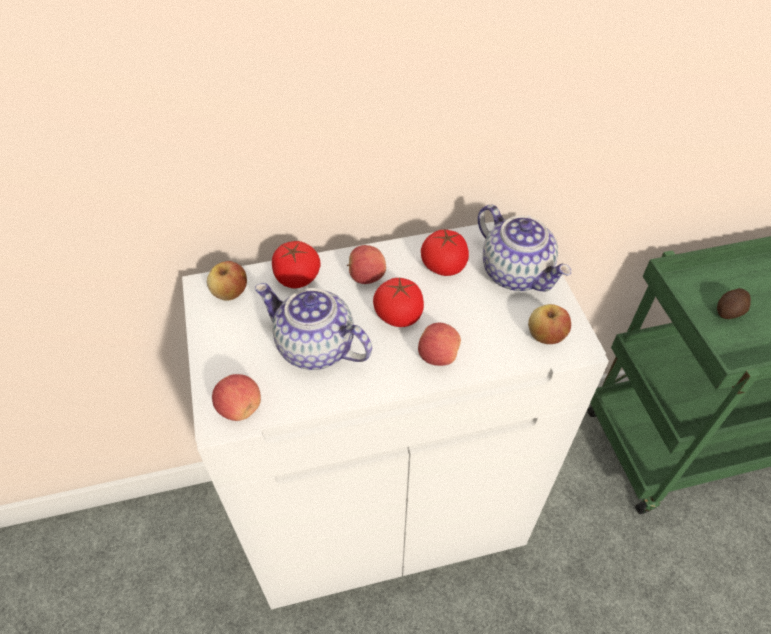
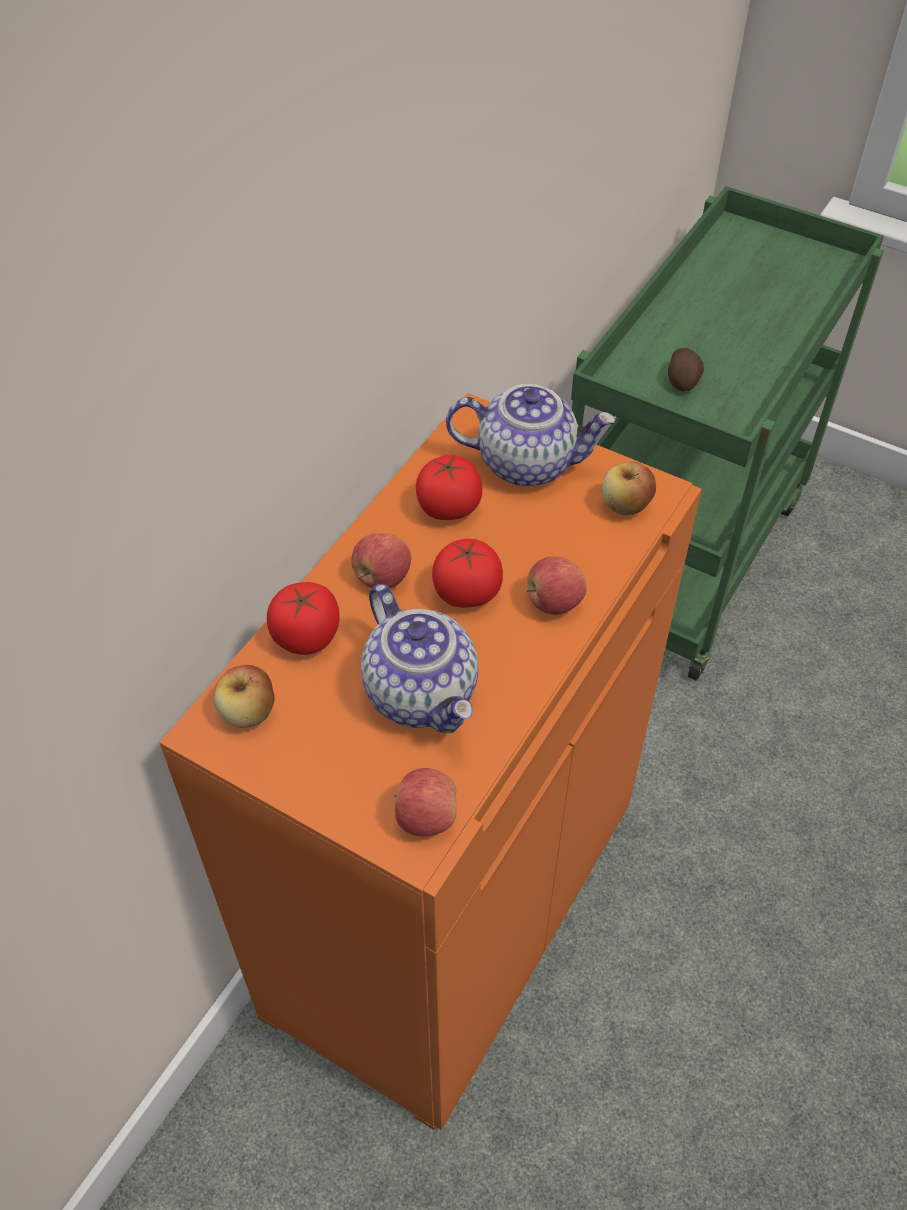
camera: 45 degrees left, 0 degrees up
(314, 347) = (423, 693): teapot -> teapot turned 105 degrees counterclockwise
(386, 510) = (451, 903): white cabinet -> orange cabinet

